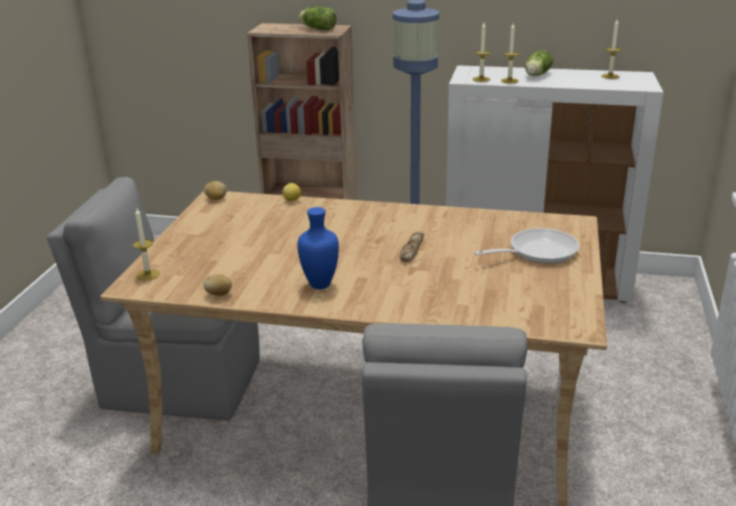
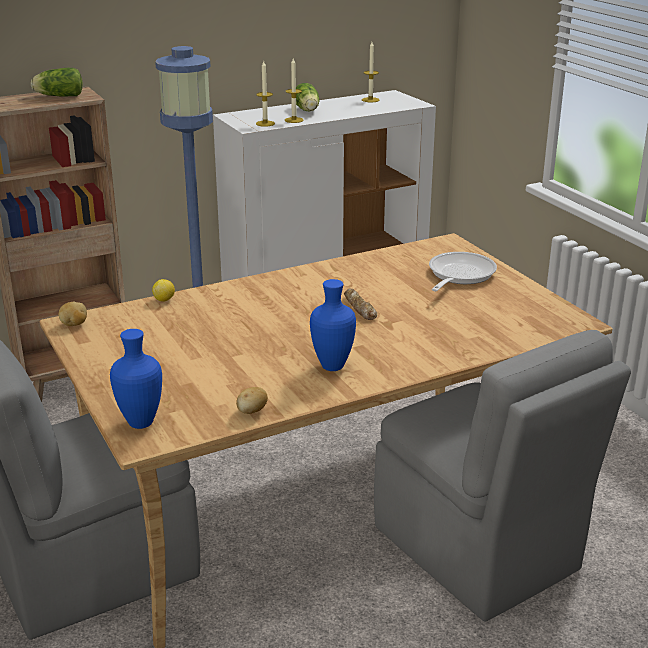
camera: 40 degrees left, 0 degrees up
(148, 275) = (139, 423): candle -> blue vase

